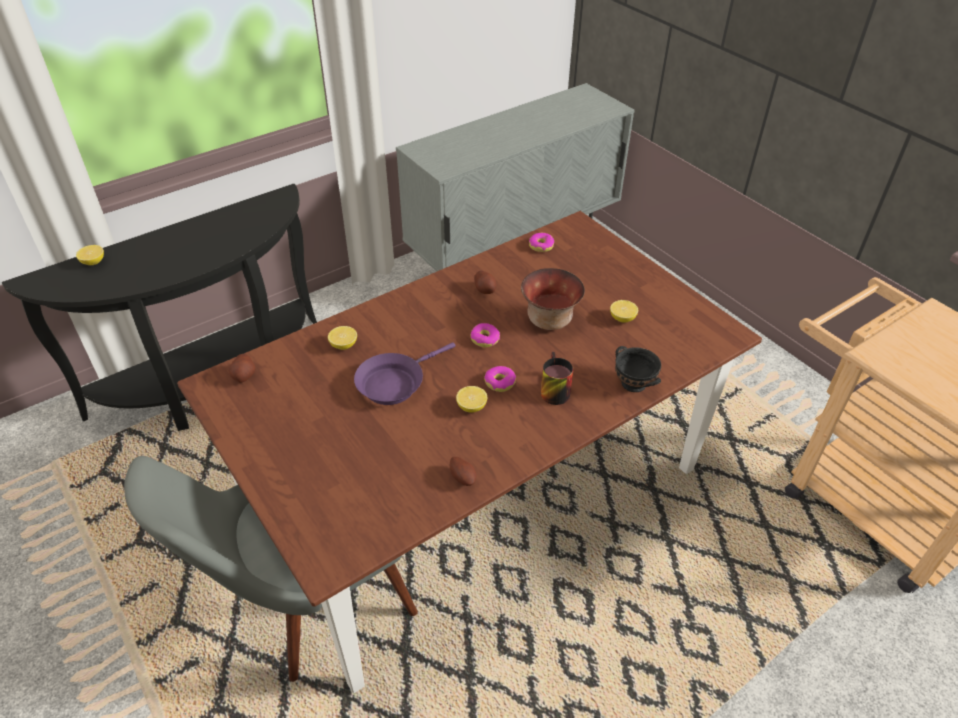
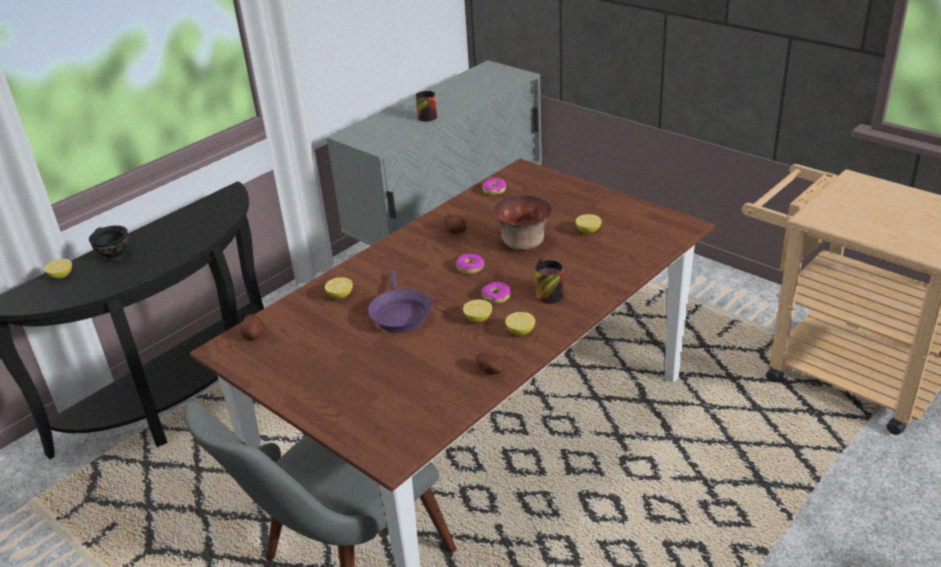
camera: 10 degrees left, 10 degrees down
(394, 383) = (400, 314): purple frying pan -> purple frying pan turned 45 degrees counterclockwise
(502, 140) = (426, 115): none -> mug
(510, 434) = (520, 332): none -> lemon
(633, 382) = (615, 275): black bowl -> black bowl (115, 255)

